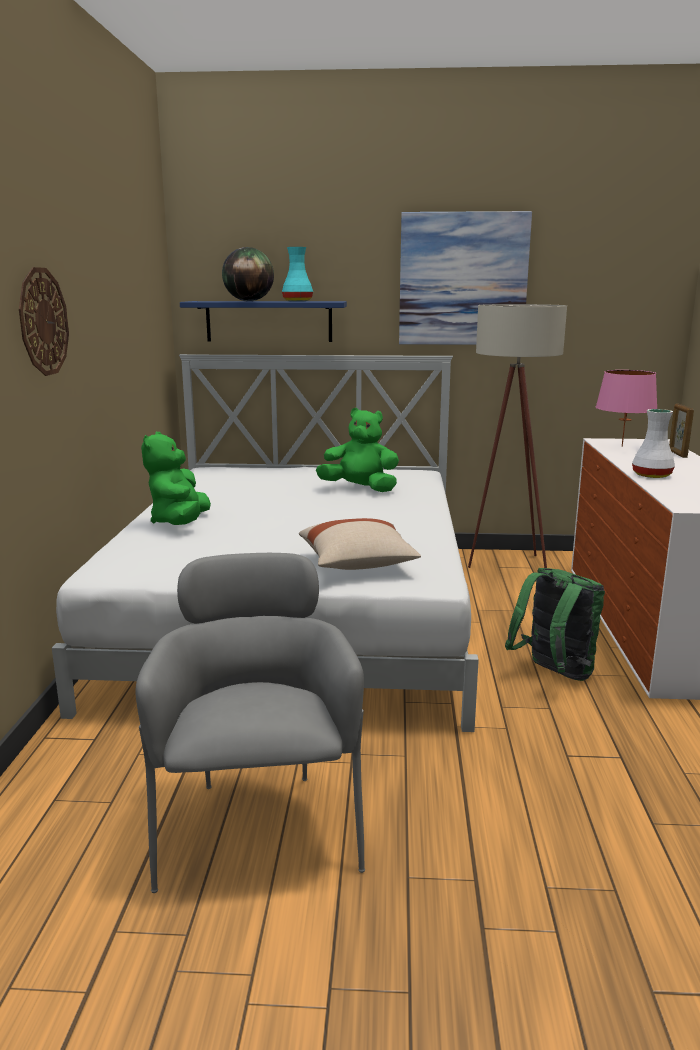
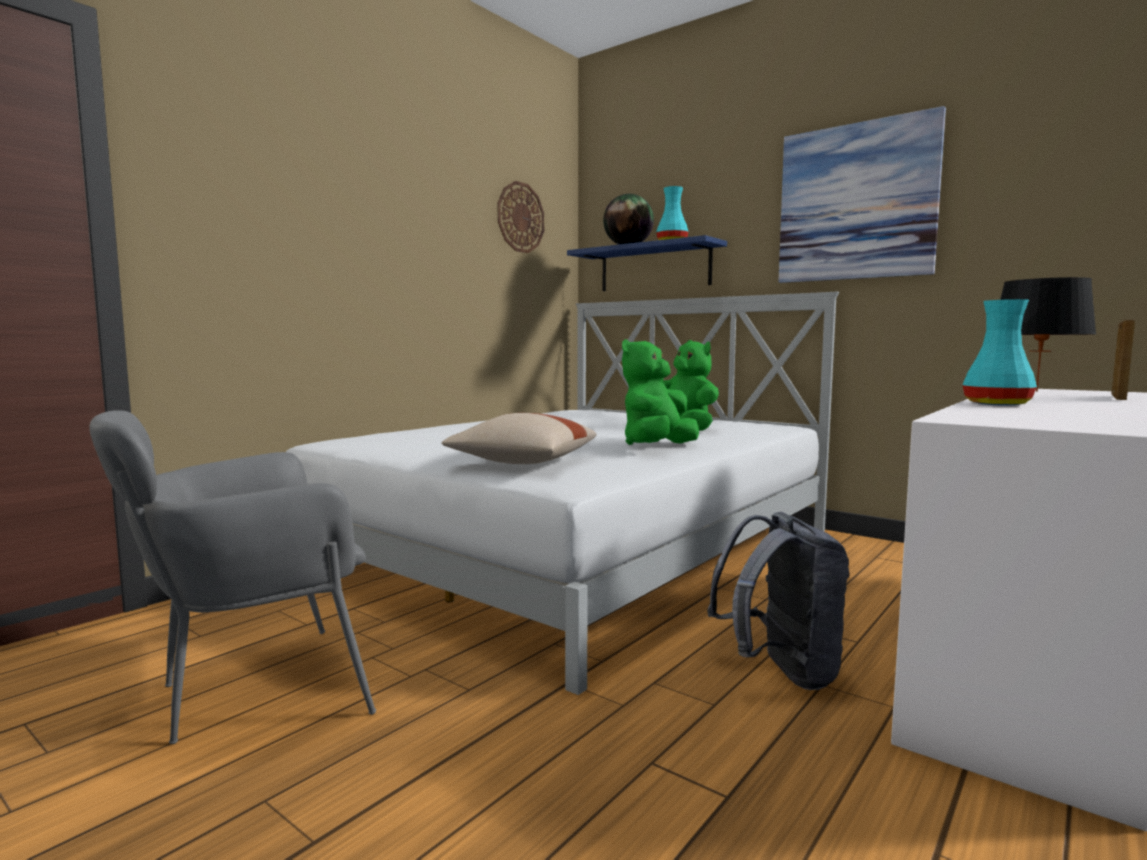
camera: 35 degrees right, 10 degrees down
(43, 322) = (334, 226): wall clock -> wall clock (520, 217)
(180, 523) = (462, 428): green plush toy -> green plush toy (657, 447)
(258, 822) = (252, 692): grey armchair -> grey armchair turned 150 degrees counterclockwise
(506, 568) = (884, 559): beige floor lamp -> none
(553, 674) = (780, 672): green backpack -> grey backpack
(622, 446) = (1037, 391): pink table lamp -> black table lamp
(652, 475) = (999, 404): white vase -> turquoise vase

